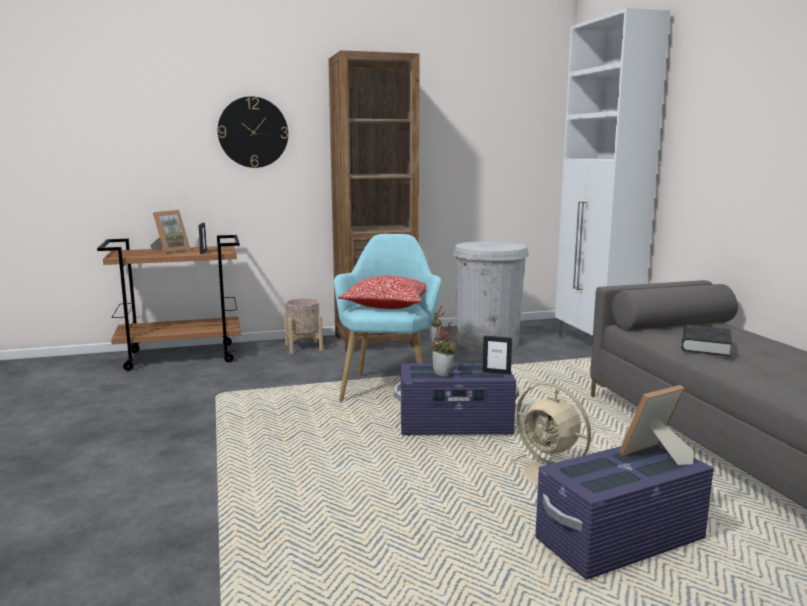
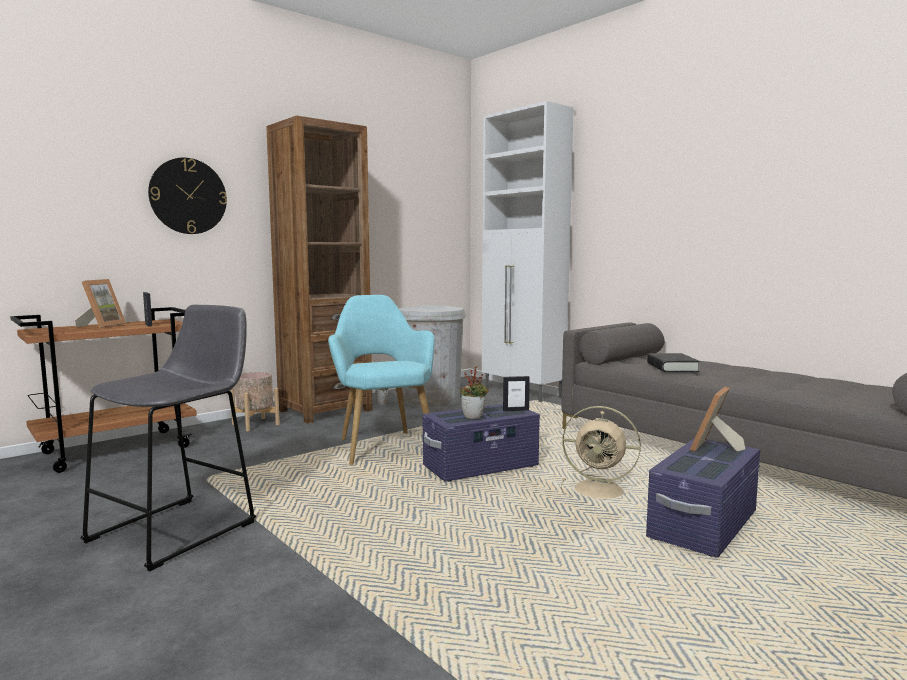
camera: 25 degrees left, 5 degrees down
(160, 436) = (181, 529): none -> grey stool
(387, 305) = (384, 362): pillow -> none

